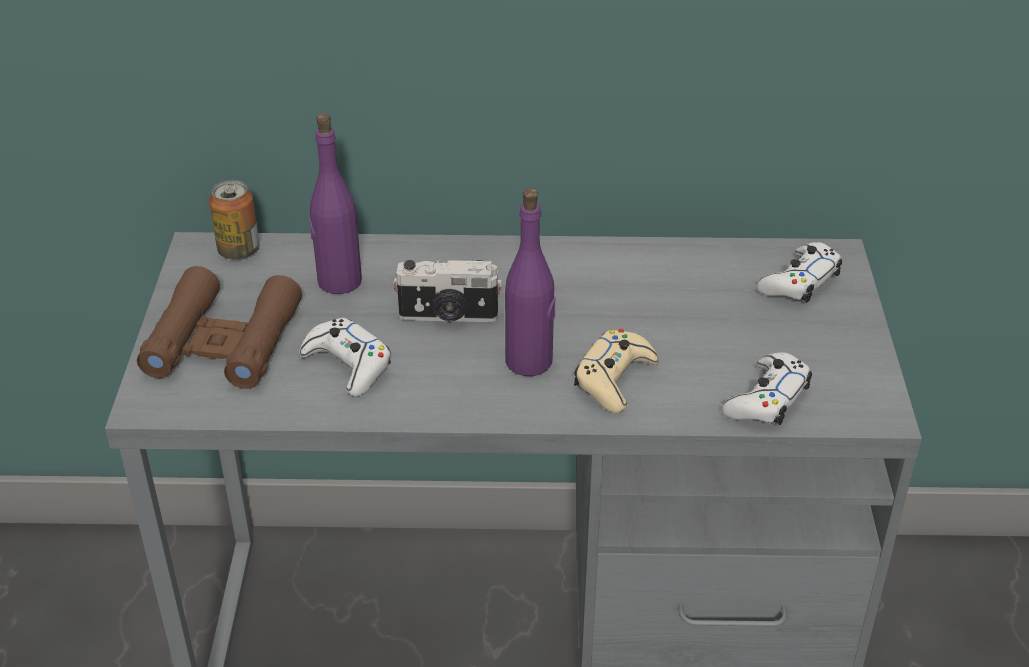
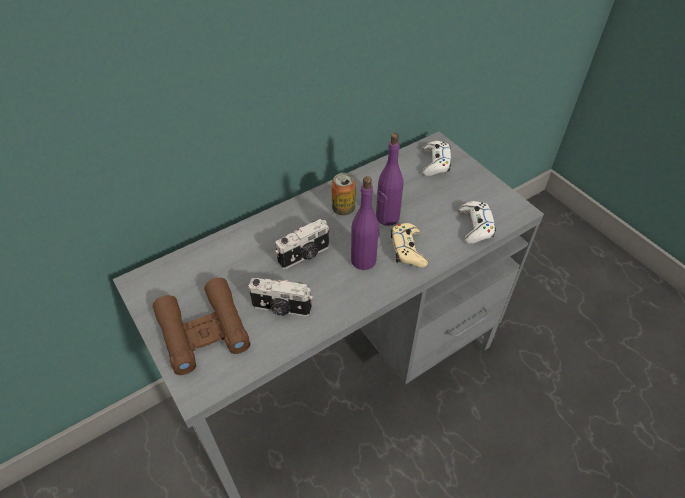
camera: 35 degrees left, 10 degrees up
(239, 251) = (161, 272): can -> can (343, 209)
(339, 281) = (232, 264): purple bottle -> purple bottle (387, 217)
(348, 365) = (281, 308): white game controller -> camera

